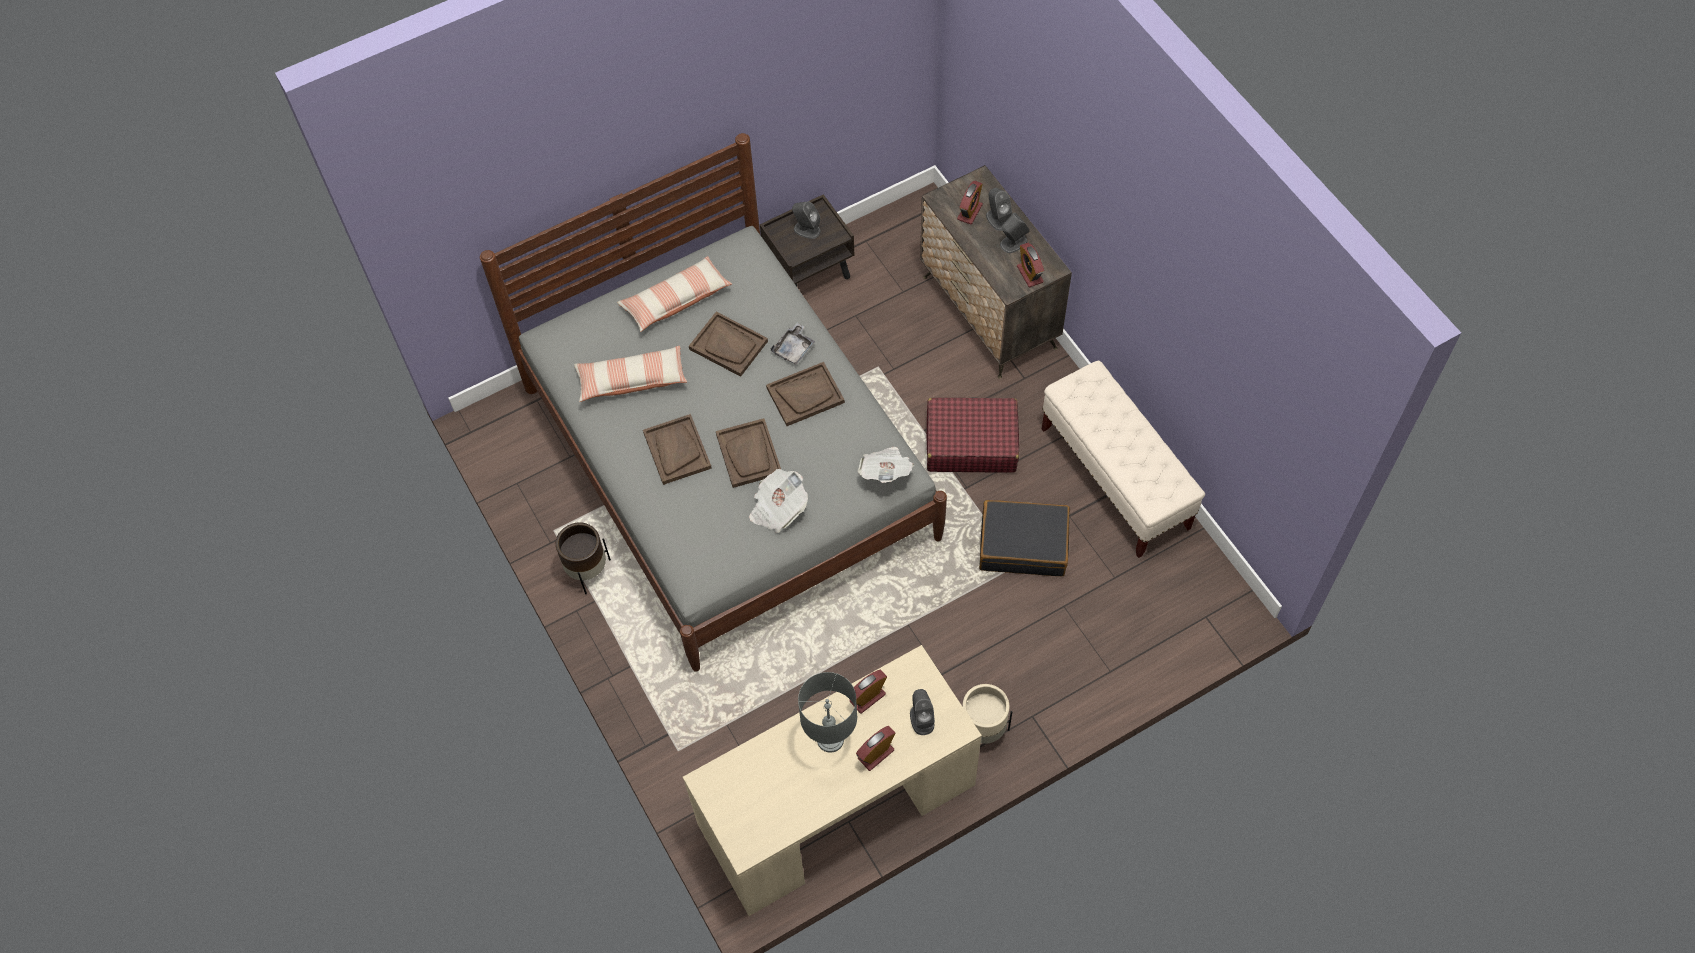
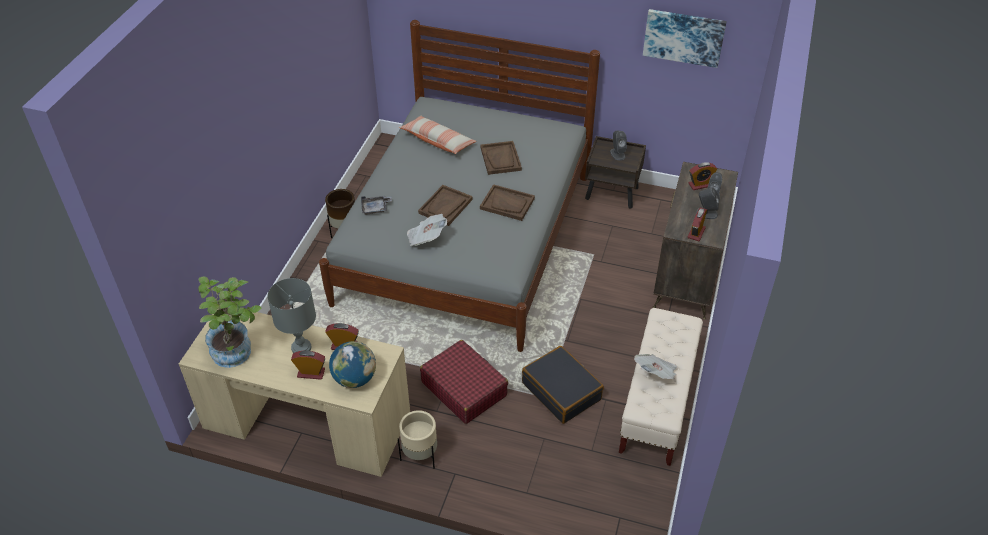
camera: 45 degrees right, 15 degrees down
(676, 300) = (503, 126): pillow -> none
(677, 450) = (416, 180): brown tray -> none
(777, 804) = (238, 352): none -> potted plant
(794, 349) = (529, 182): grey tray -> grey tray (375, 208)
(839, 53) = (684, 37): none -> picture
(885, 472) = (500, 264): newspaper -> newspaper (656, 373)
(922, 719) = (355, 378): grey speaker -> globe
(971, 443) = (597, 323): red suitcase -> red suitcase (464, 388)

